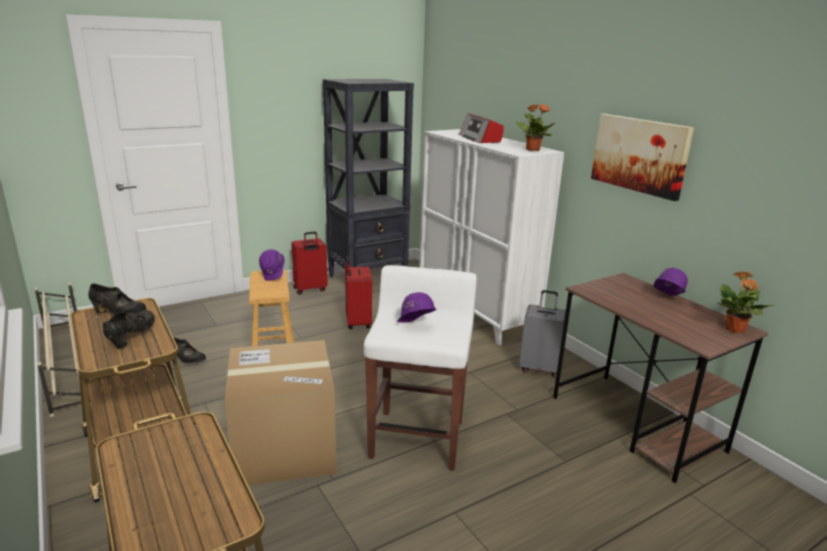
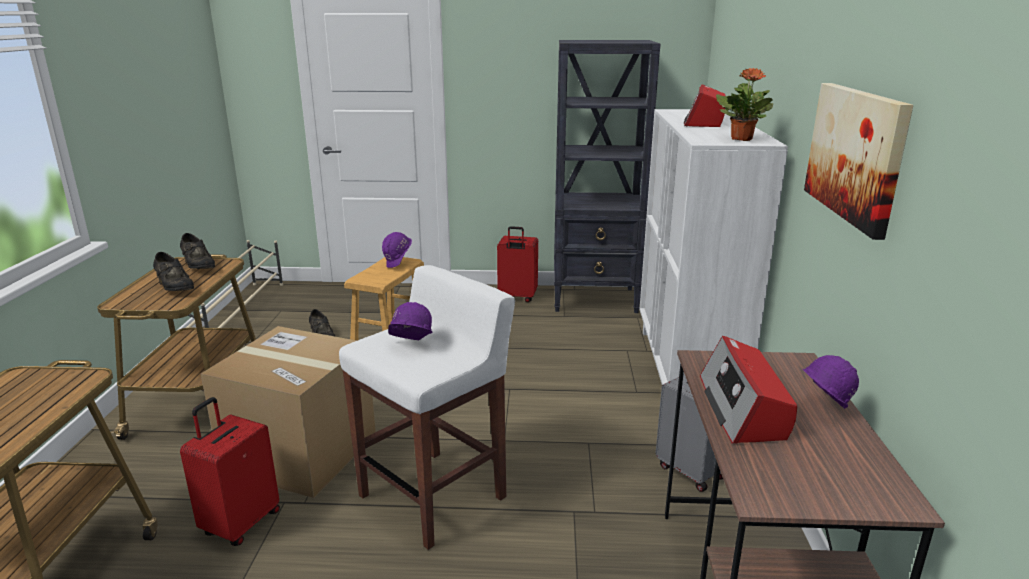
camera: 35 degrees right, 0 degrees up
(132, 337) = (175, 289): black shoe -> black shoe turned 90 degrees clockwise
(357, 323) = (523, 346): red suitcase -> red suitcase (240, 523)
(638, 308) = (743, 408): none -> radio
(734, 330) = (873, 494): potted plant -> none

